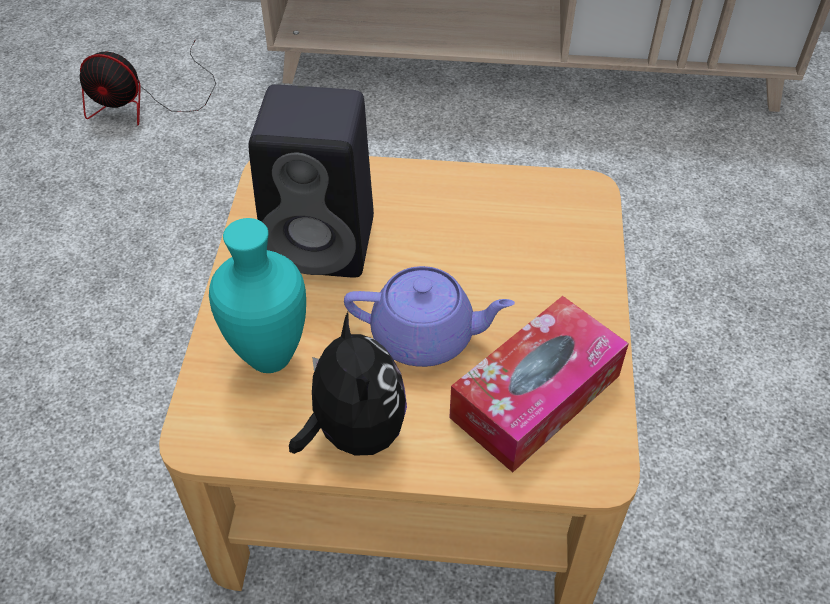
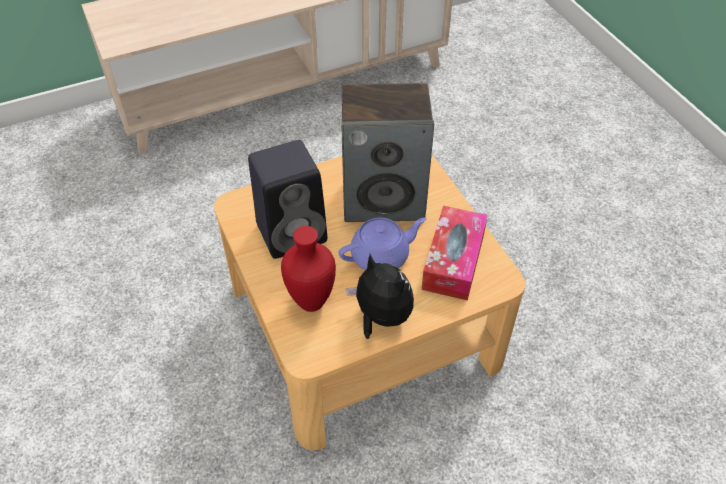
camera: 30 degrees left, 0 degrees up
(147, 102) = (54, 200): fan -> none
(268, 360) = (311, 304): turquoise vase -> red vase
(493, 253) = (384, 200): none -> speaker

